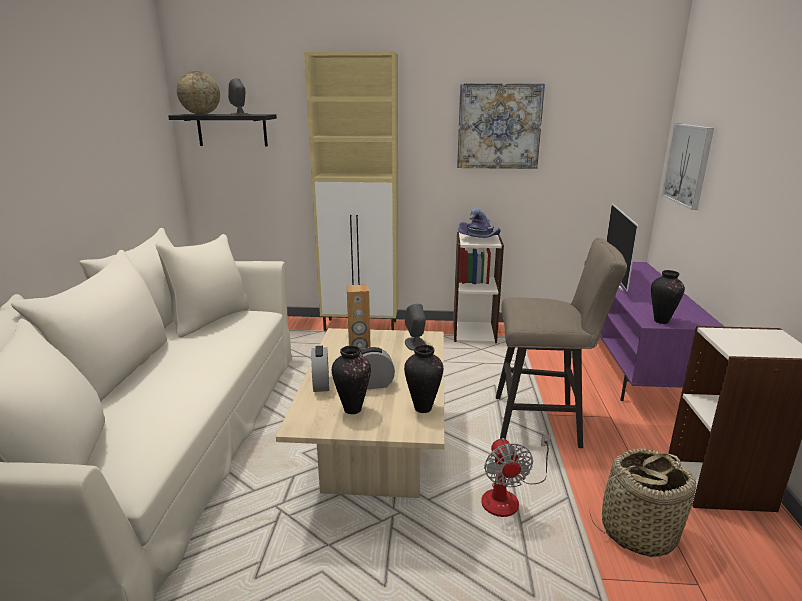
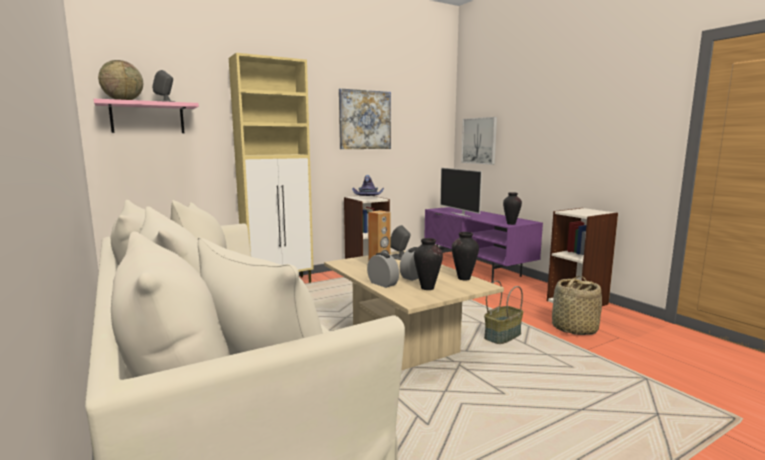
camera: 35 degrees left, 10 degrees down
(232, 130) = (147, 118): black shelf -> pink shelf
(508, 497) = (502, 336): fan -> basket
(544, 423) = (470, 301): beige stool -> none

